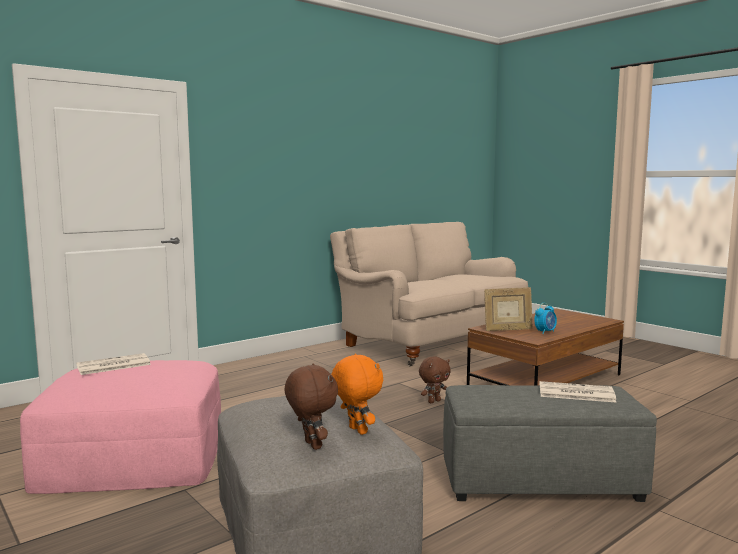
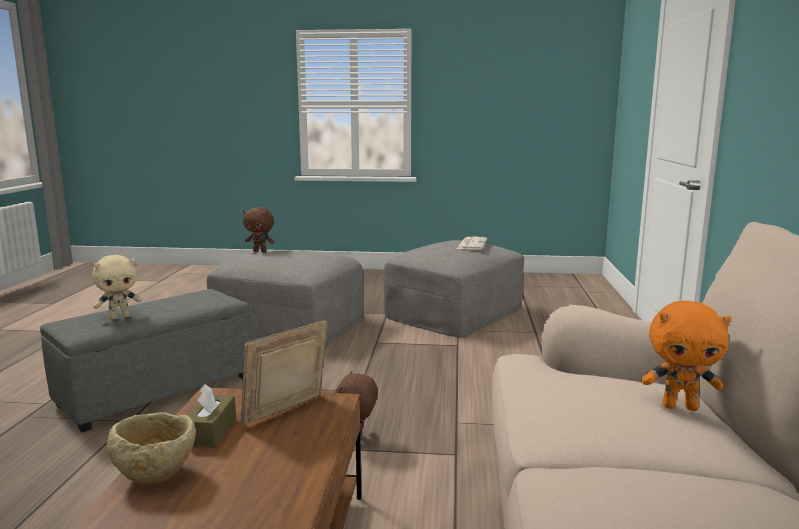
camera: 135 degrees right, 5 degrees up
(134, 458) = (454, 312): pink ottoman -> grey ottoman
(356, 431) = (249, 258): orange plush toy -> orange plush toy (680, 407)
(545, 332) = (210, 431): alarm clock -> brown tissue box
(572, 328) = (156, 474): none -> beige bowl
(575, 393) = (120, 317): newspaper -> beige plush toy

